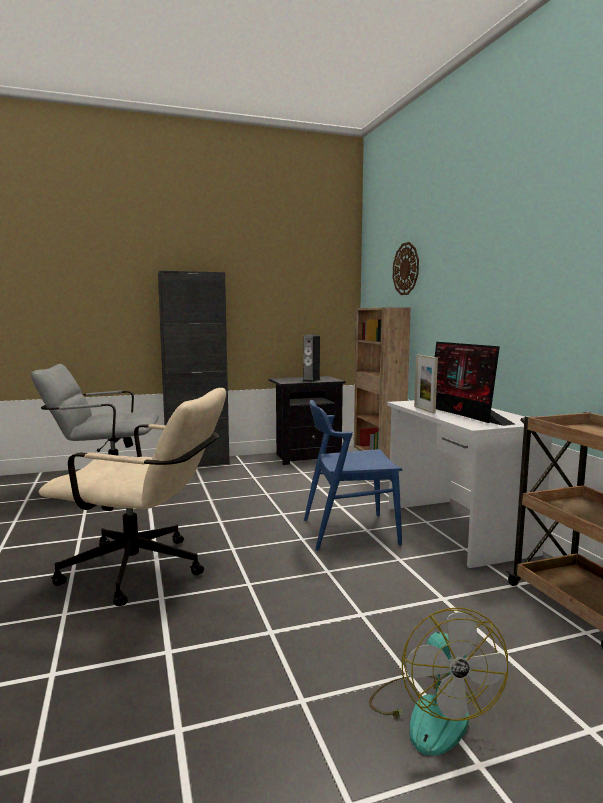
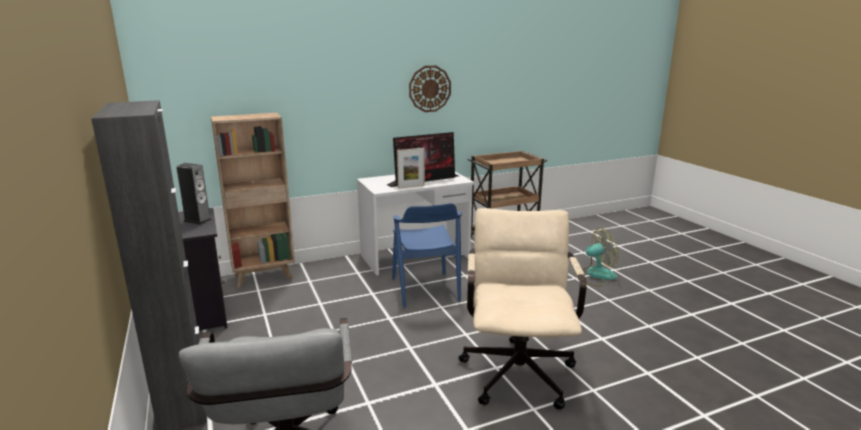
camera: 95 degrees left, 10 degrees up
(406, 269) = (254, 74): wall clock -> wall clock (429, 88)

